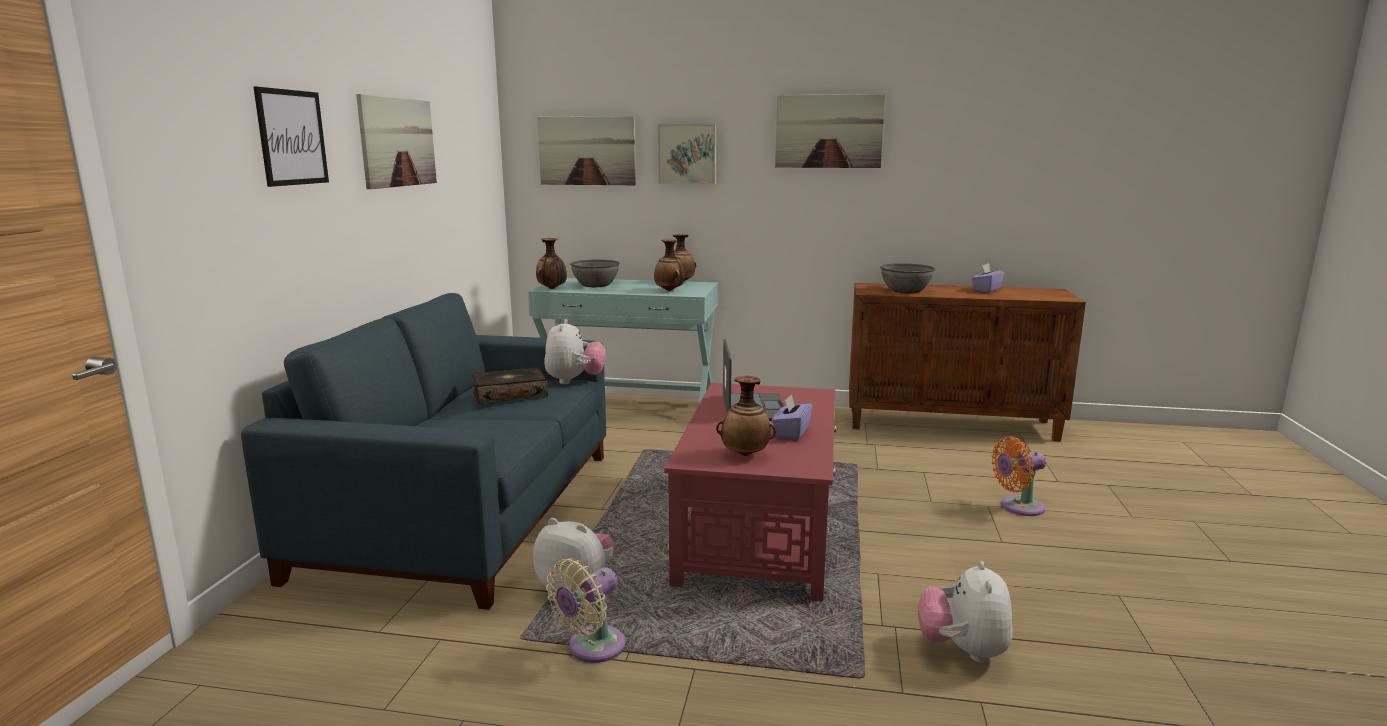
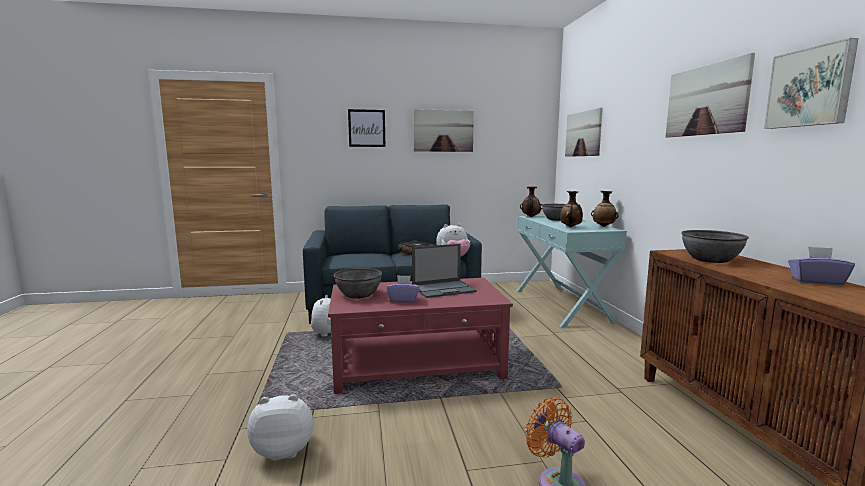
camera: 70 degrees right, 5 degrees down
(592, 648) = (281, 346): beige fan -> none
(687, 154) = (623, 131): picture -> picture (810, 87)
(745, 454) = (358, 294): vase -> grey bowl

